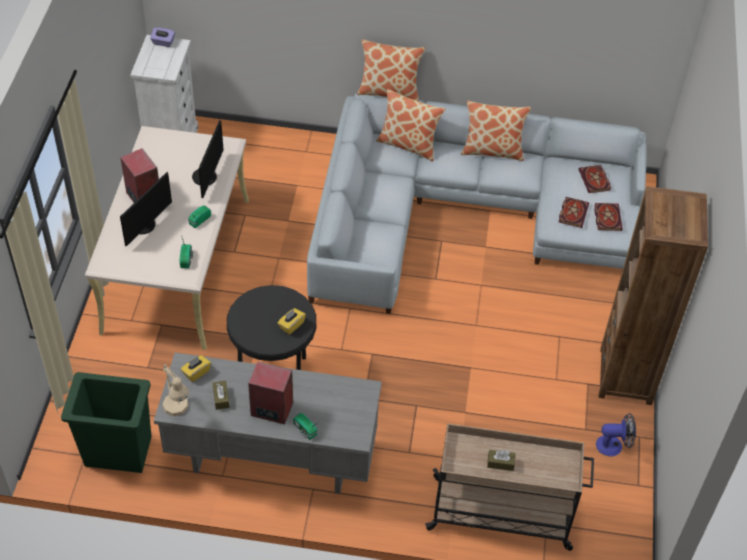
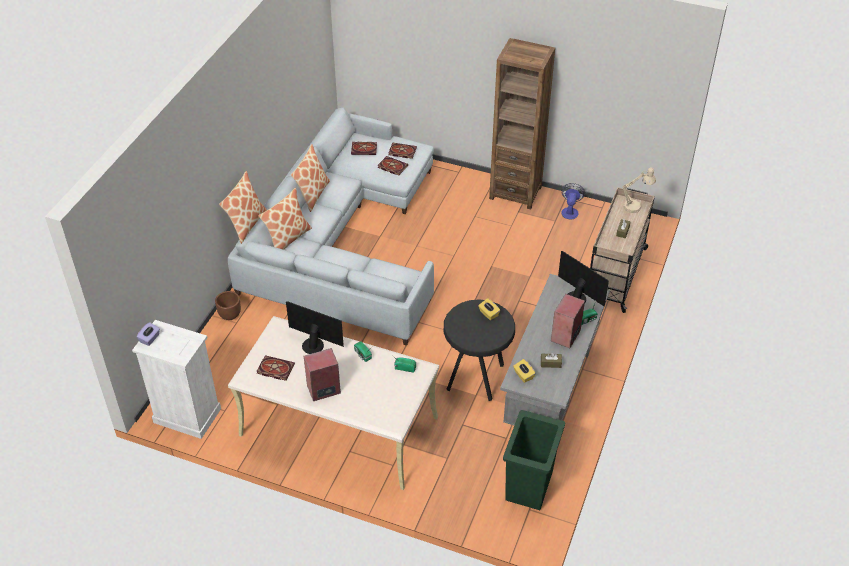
camera: 75 degrees left, 5 degrees down
(145, 226) = (358, 391): monitor -> monitor (577, 297)
(165, 154) = (274, 369): none -> book
(177, 409) = (557, 390): beige table lamp -> beige table lamp (635, 206)
(315, 144) = (230, 315): none -> brown planter

